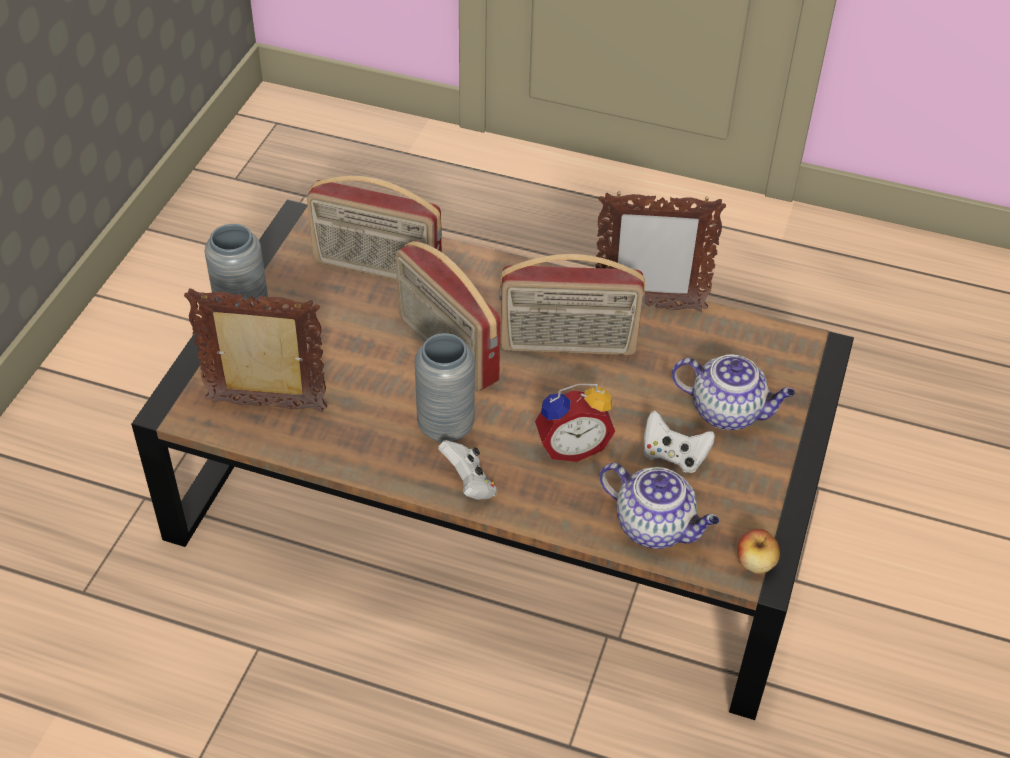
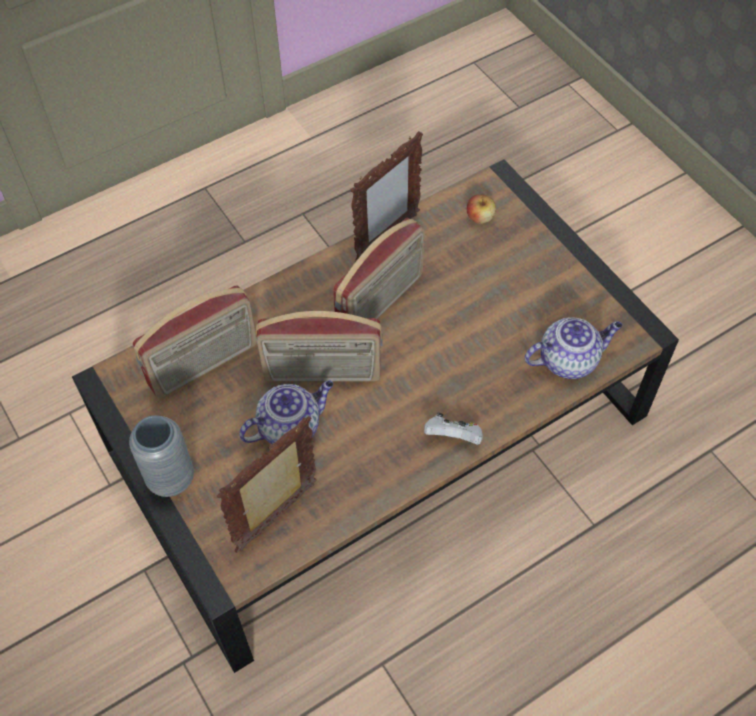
camera: 50 degrees left, 10 degrees up
(445, 427) = (392, 419): grey vase -> none
(571, 446) = (468, 360): alarm clock -> none
(673, 456) = (521, 312): white game controller -> none
(728, 412) = (510, 260): teapot -> teapot (290, 427)
(755, 563) = (634, 329): apple -> apple (480, 218)

